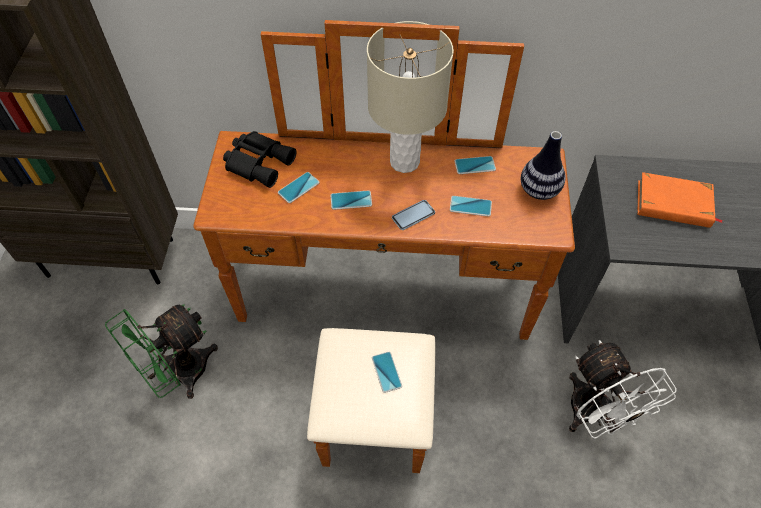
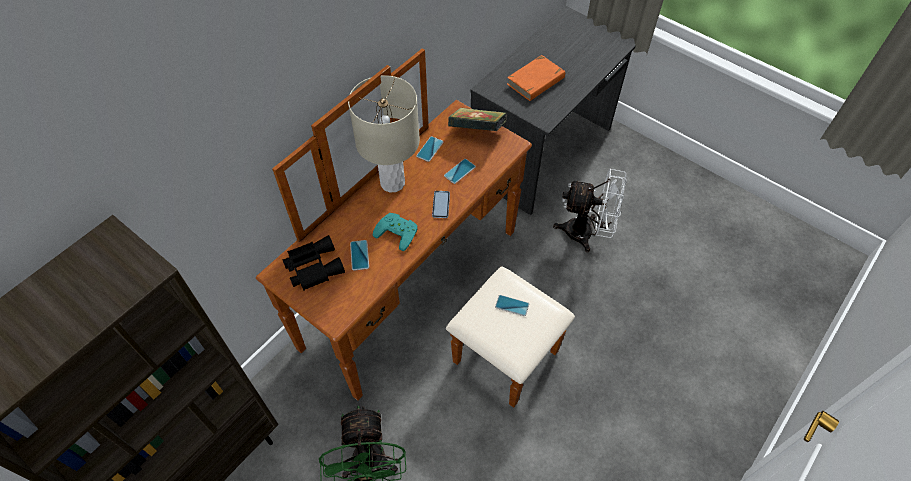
camera: 55 degrees left, 0 degrees up
(351, 200) = (398, 231): phone -> turquoise game controller
(539, 190) = (477, 131): vase -> book

